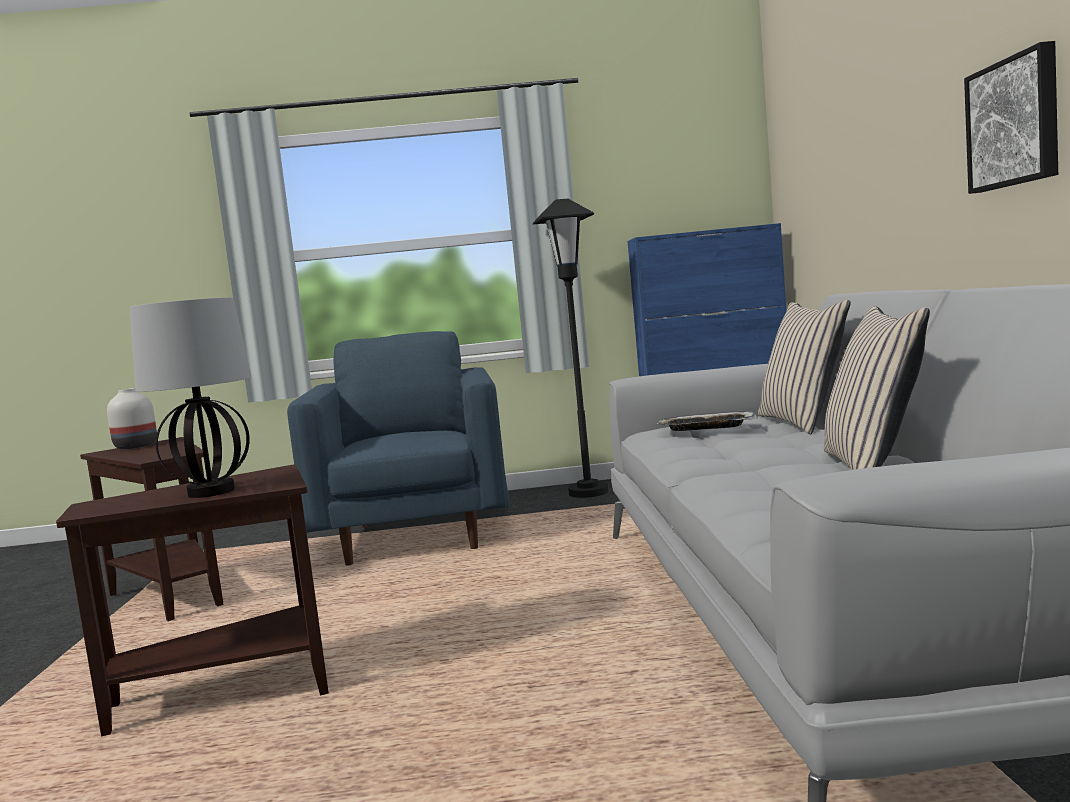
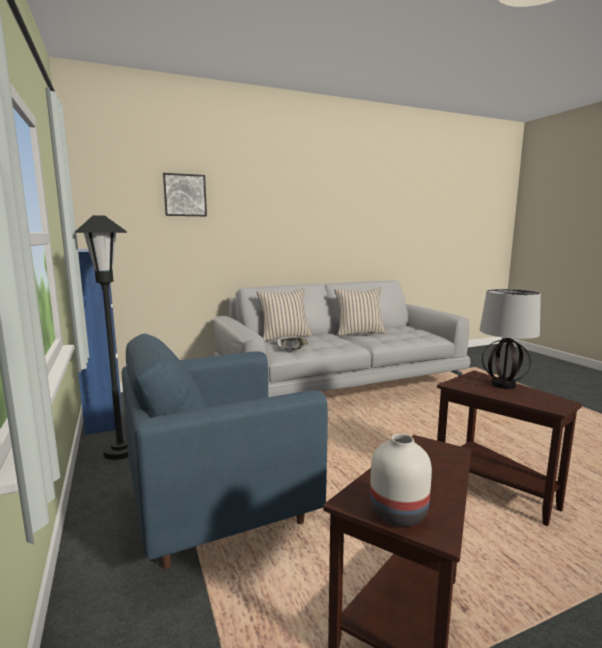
camera: 110 degrees left, 5 degrees up
(1015, 122) = (305, 235): picture -> picture (185, 195)

